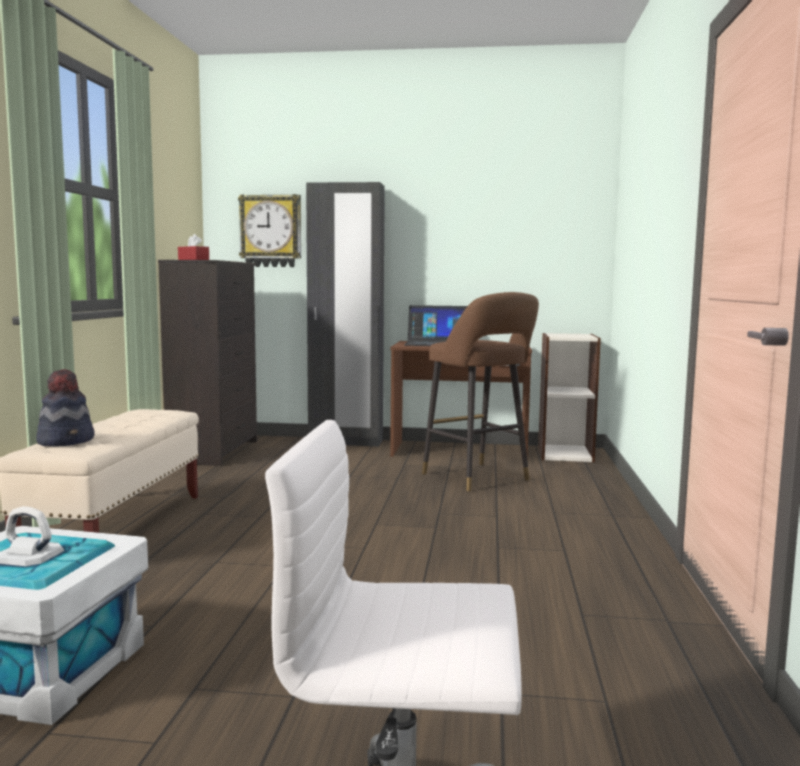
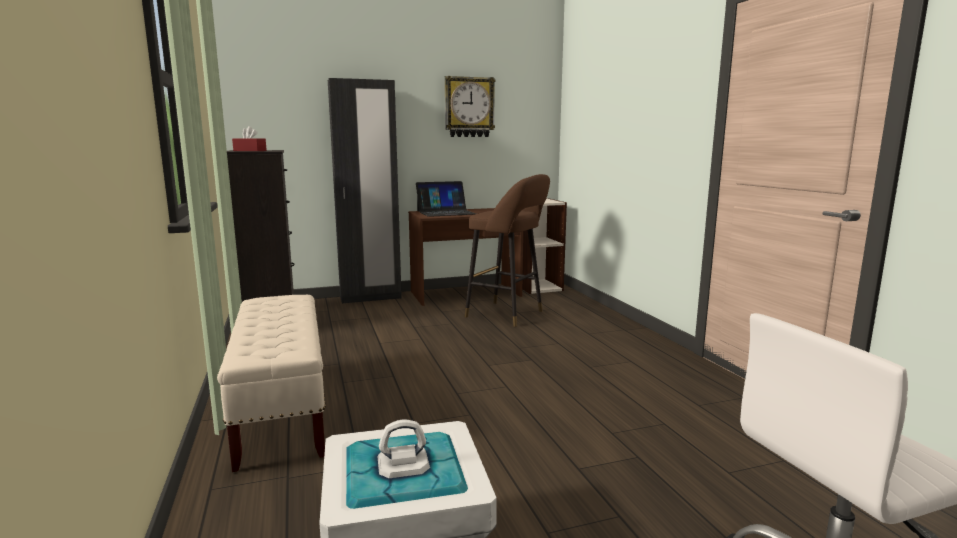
camera: 25 degrees left, 5 degrees up
(67, 441) = (264, 343): hat -> none
(271, 231) = (288, 120): wall clock -> wall clock (469, 107)

